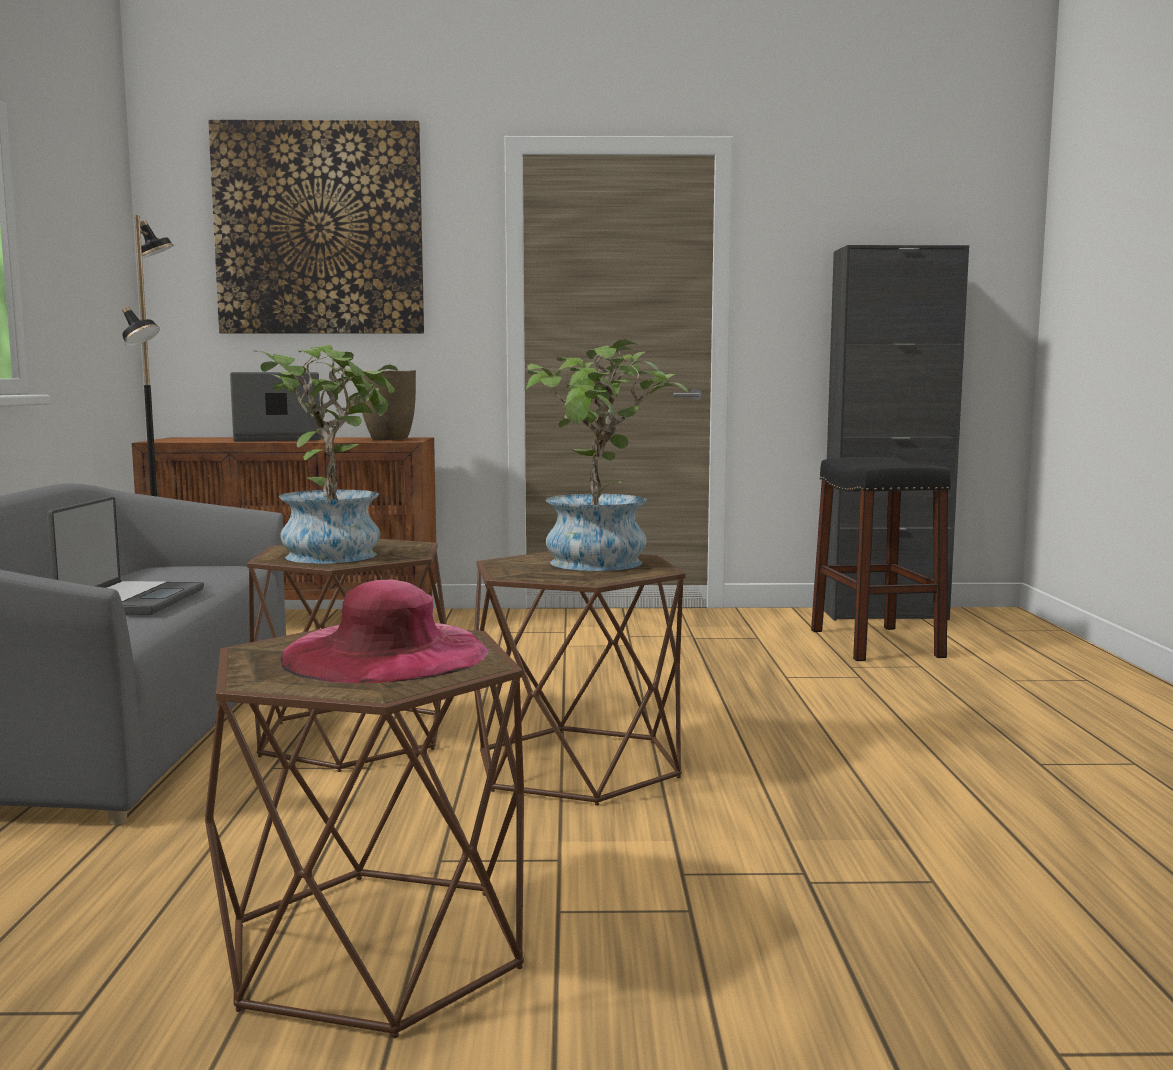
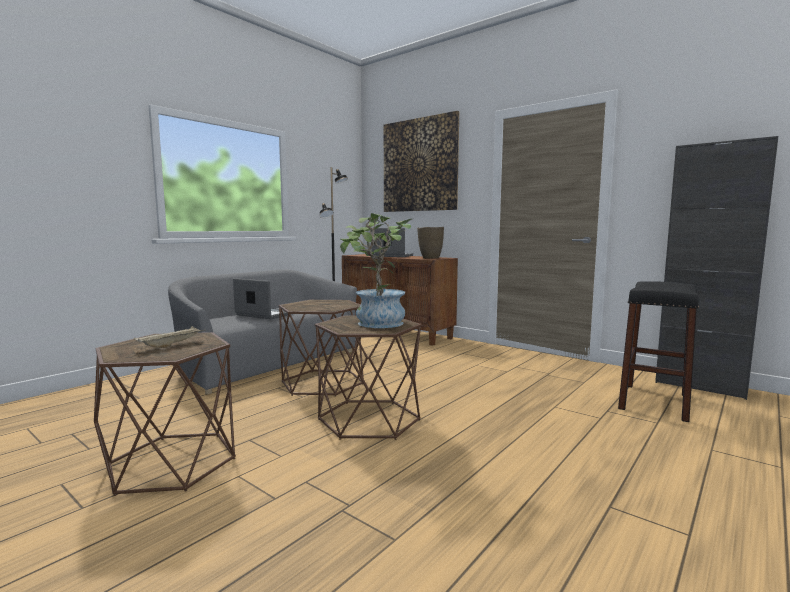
camera: 40 degrees right, 0 degrees up
(130, 601) = (264, 315): laptop -> laptop turned 105 degrees counterclockwise
(335, 553) = (314, 305): potted plant -> none
(385, 653) = (172, 345): pink hat -> beige tray

